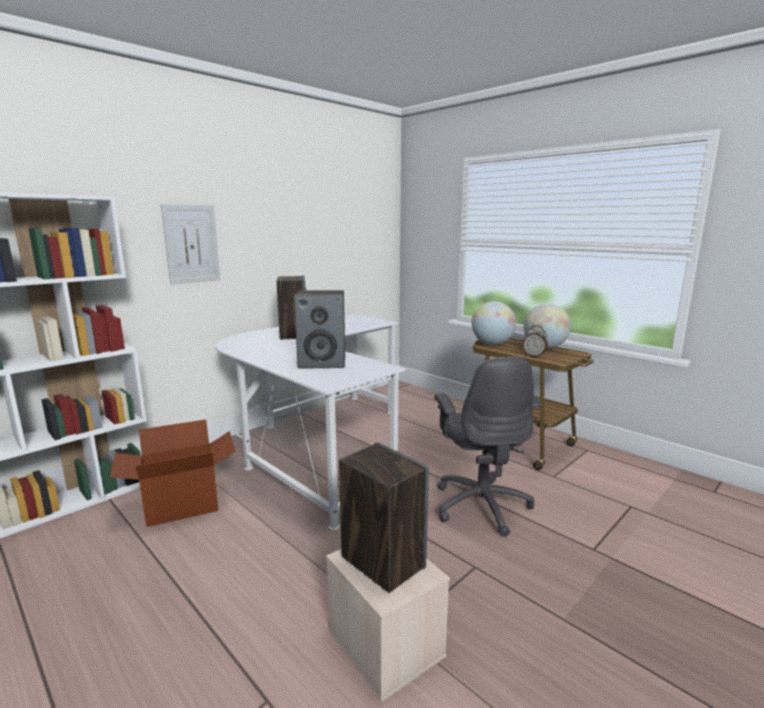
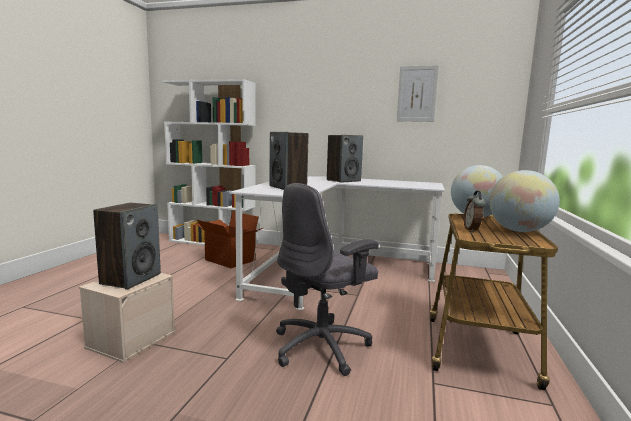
camera: 60 degrees right, 5 degrees down
(191, 244) = (303, 111): picture -> picture (417, 94)

